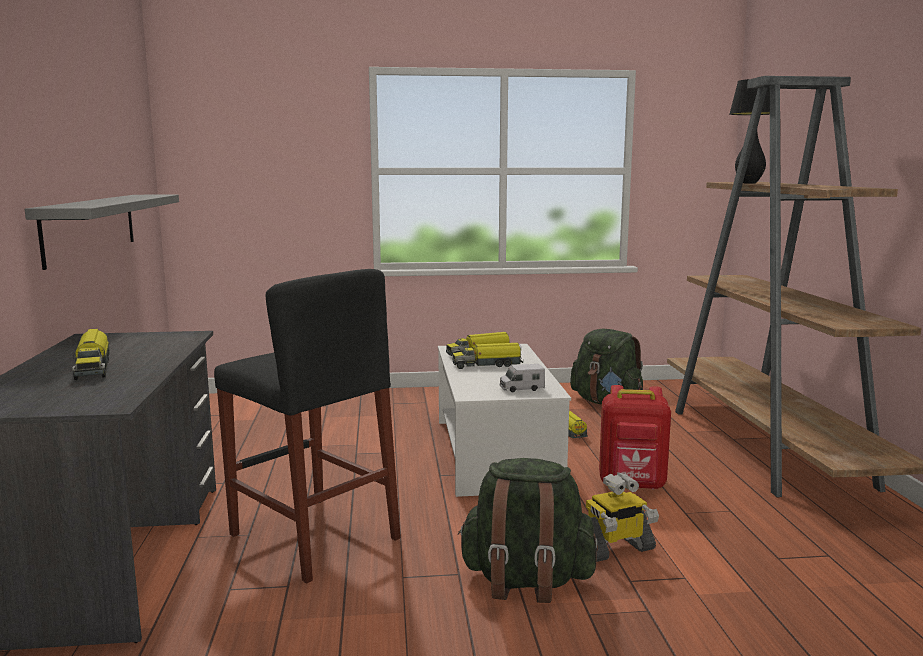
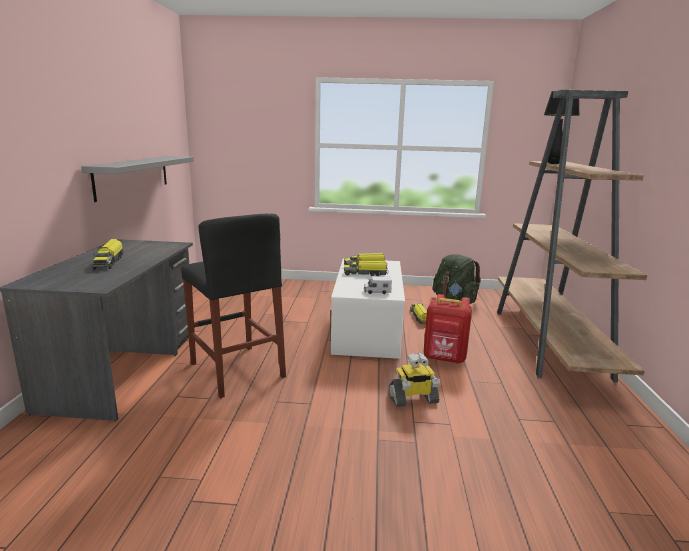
camera: 10 degrees right, 5 degrees up
(526, 581) = (348, 413): green backpack -> none

